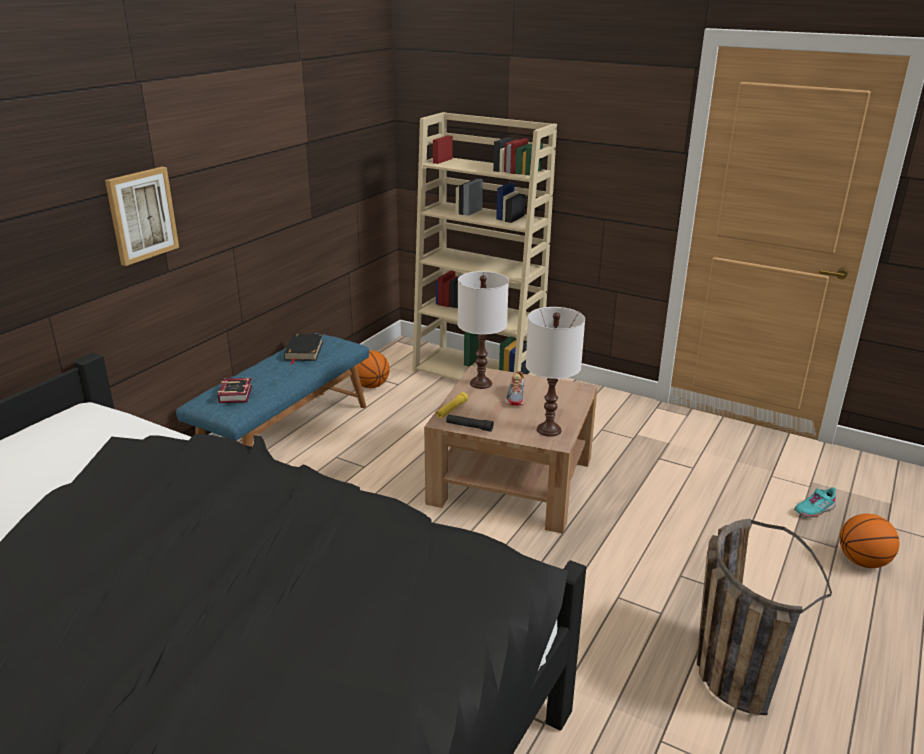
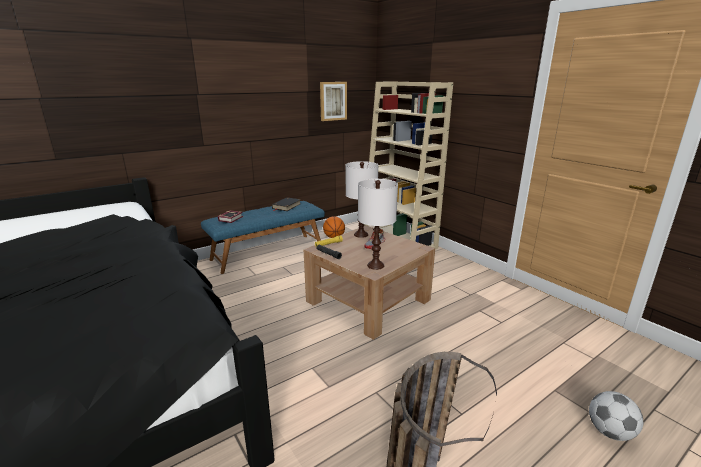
camera: 25 degrees right, 5 degrees down
(141, 215) = (186, 110): picture -> picture (333, 101)
(814, 509) = (586, 376): turquoise shoe -> none
(862, 561) = (609, 431): basketball -> football

